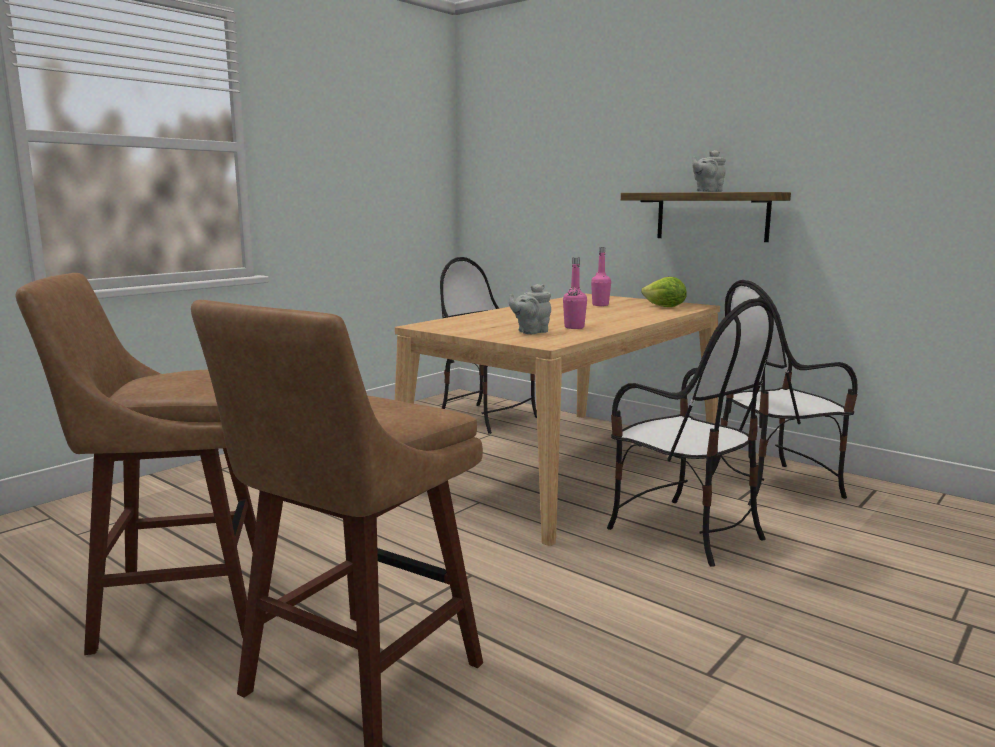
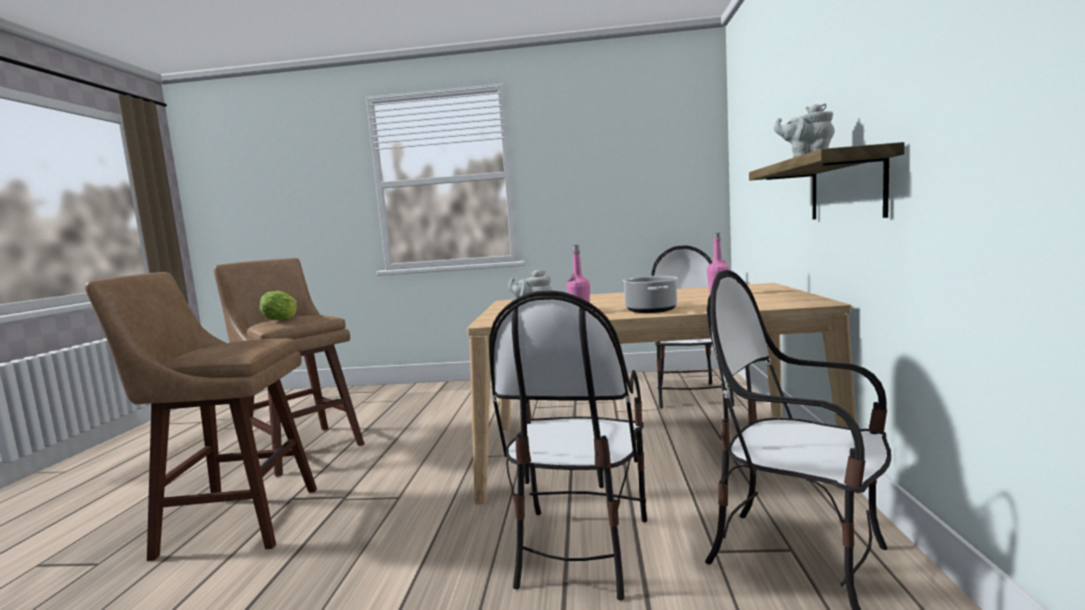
camera: 55 degrees right, 5 degrees down
(621, 320) = (651, 310): none -> cooking pot
(664, 307) = (768, 301): lettuce -> lettuce (280, 319)

